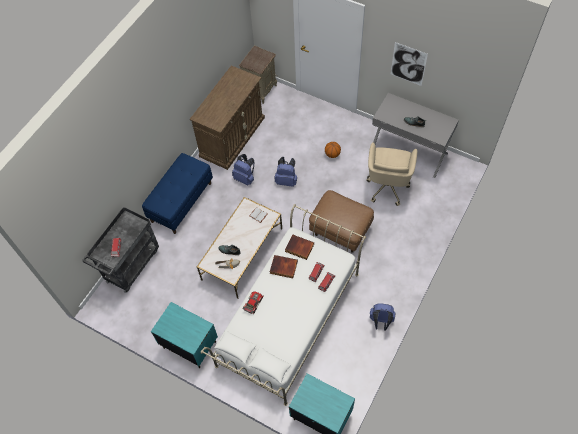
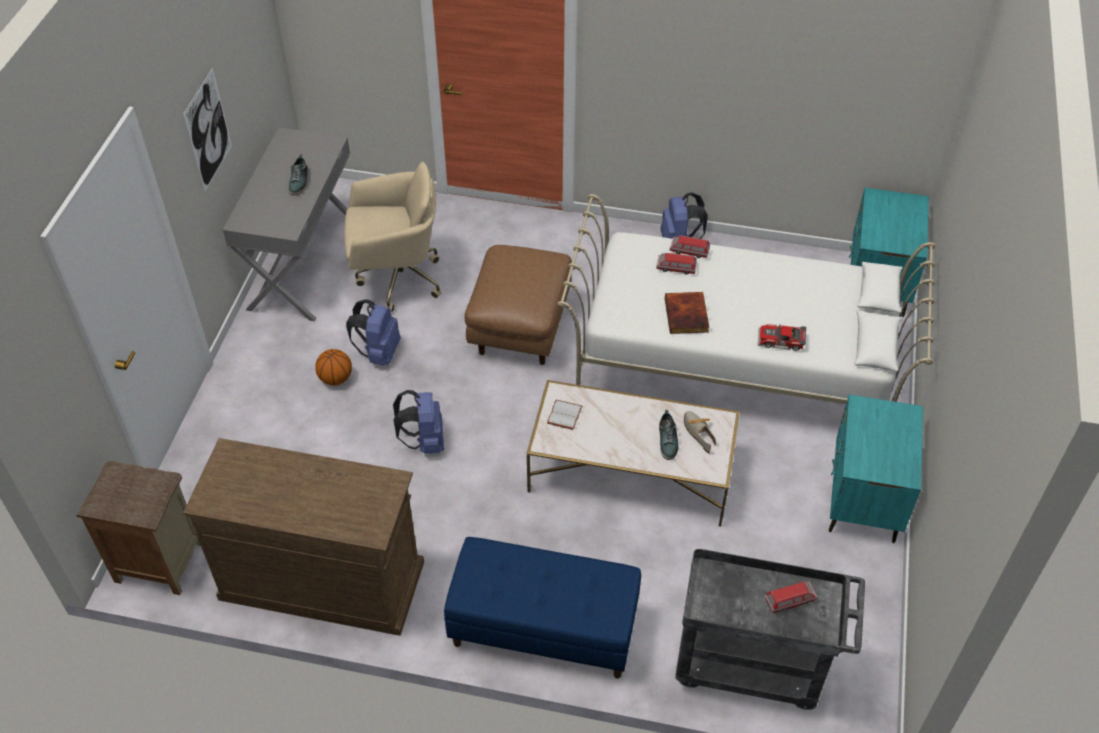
camera: 110 degrees left, 10 degrees down
(245, 178) = (438, 519): blue backpack -> blue backpack (379, 352)
(299, 248) = (635, 303): book -> none

